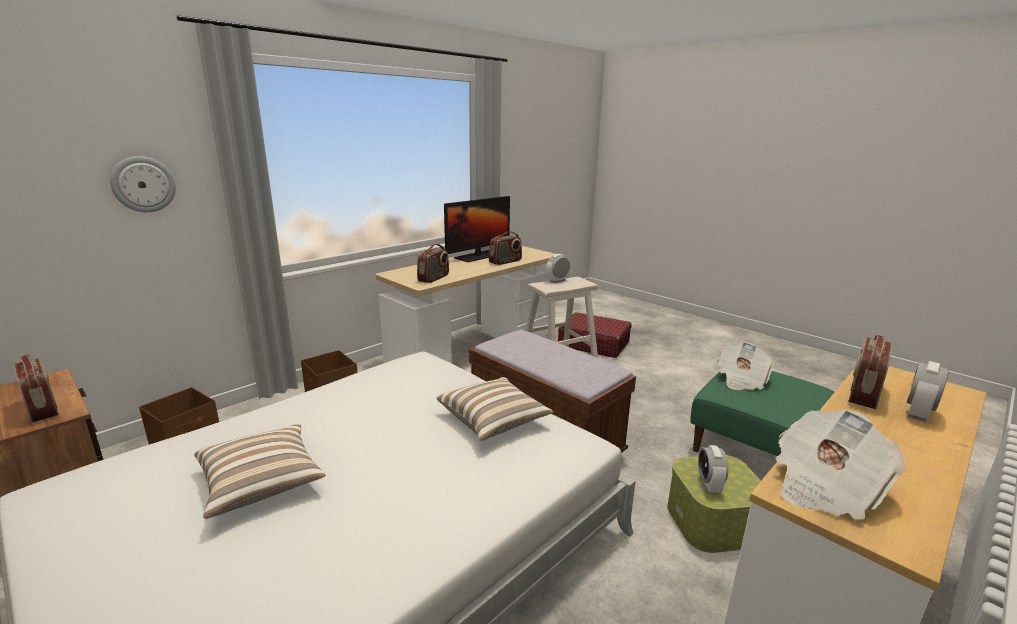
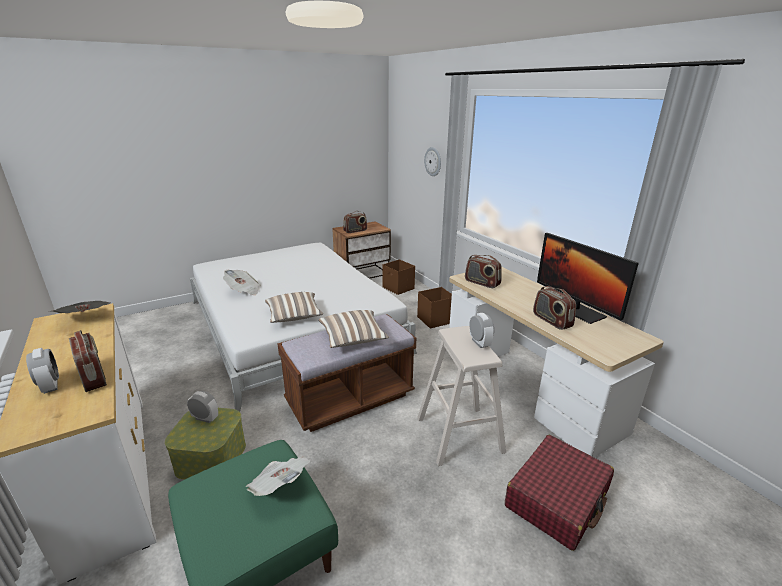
camera: 105 degrees right, 5 degrees up
(261, 483) = (290, 269): pillow -> pillow (353, 338)
(404, 515) = (244, 290): none -> newspaper

